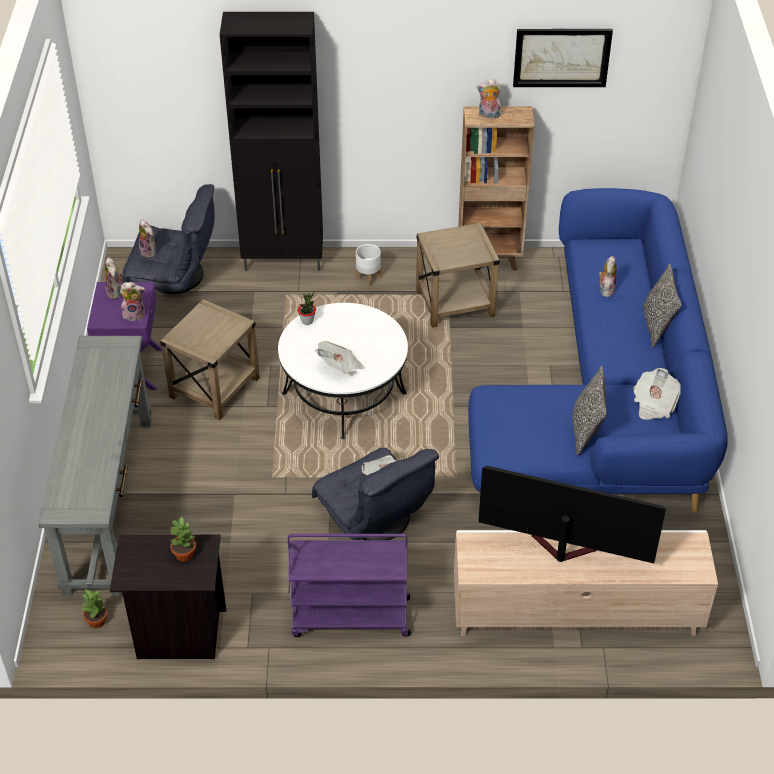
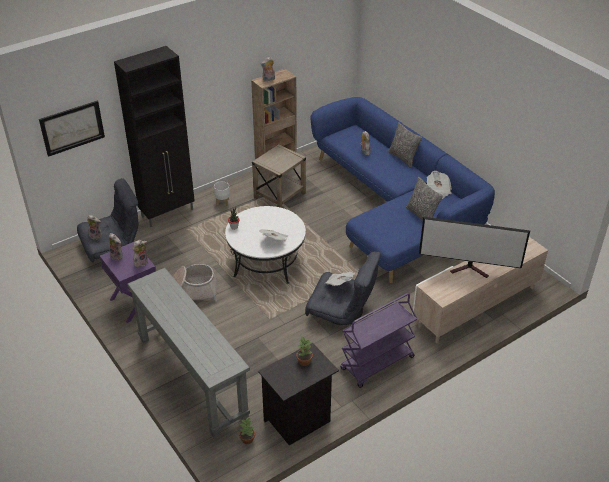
camera: 35 degrees left, 5 degrees down
(215, 387) = (193, 291): beige side table -> basket
(560, 551) = (470, 270): television -> television turned 150 degrees counterclockwise
(561, 57) = (295, 34): picture -> picture (72, 127)

